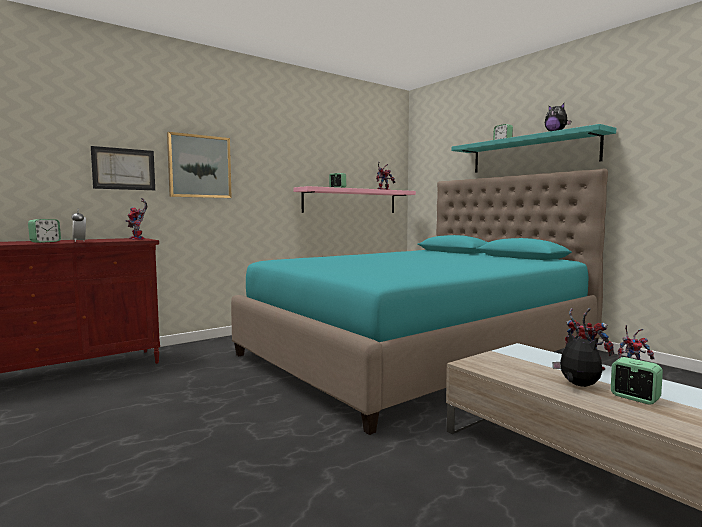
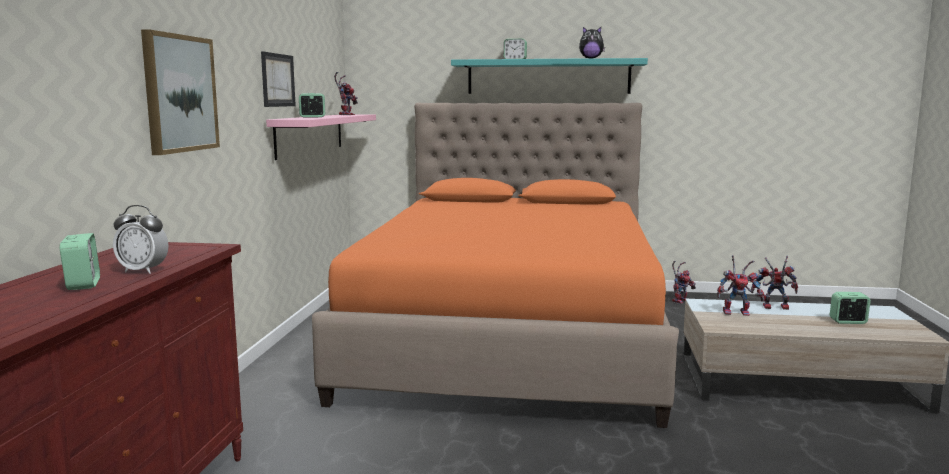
camera: 45 degrees left, 5 degrees up
(124, 169) = (96, 107): picture -> picture (277, 80)
(138, 239) = (185, 247): toy robot -> toy robot (738, 312)
(419, 352) = (511, 335): turquoise bed -> orange bed
(577, 385) = (808, 323): plush toy -> none

